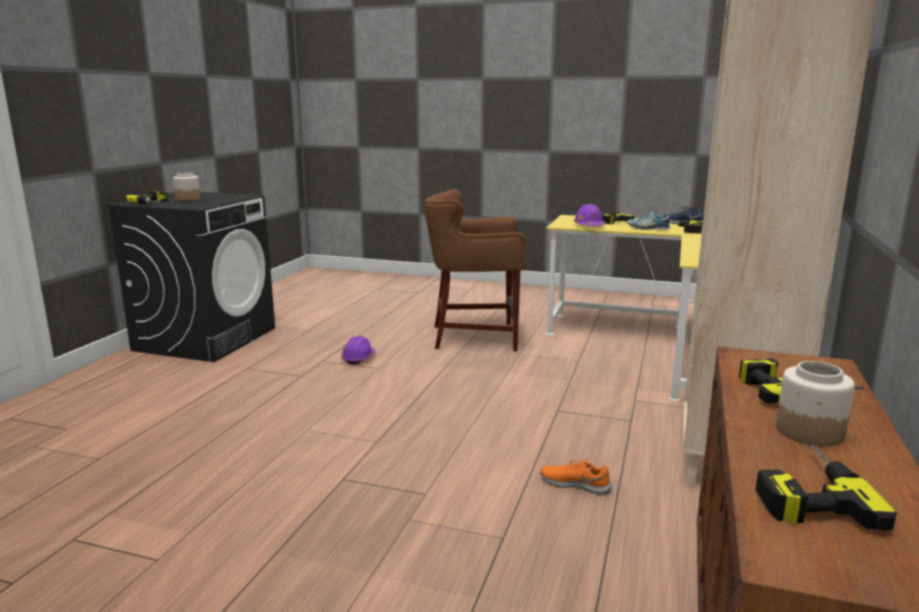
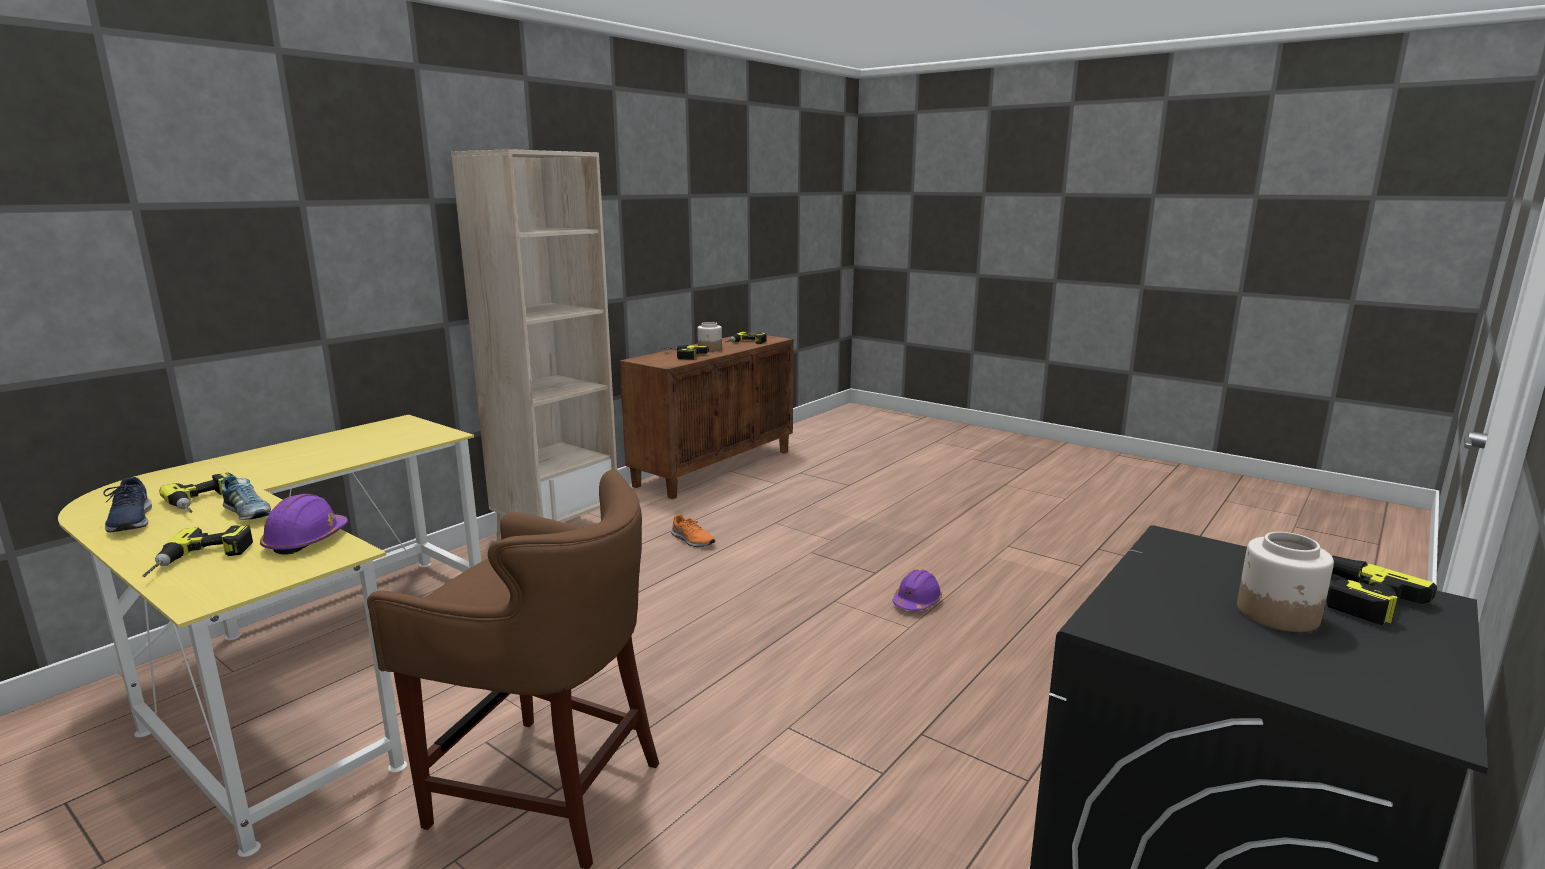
camera: 160 degrees left, 0 degrees up
(358, 358) = (814, 765): purple hard hat -> purple hard hat (917, 602)

